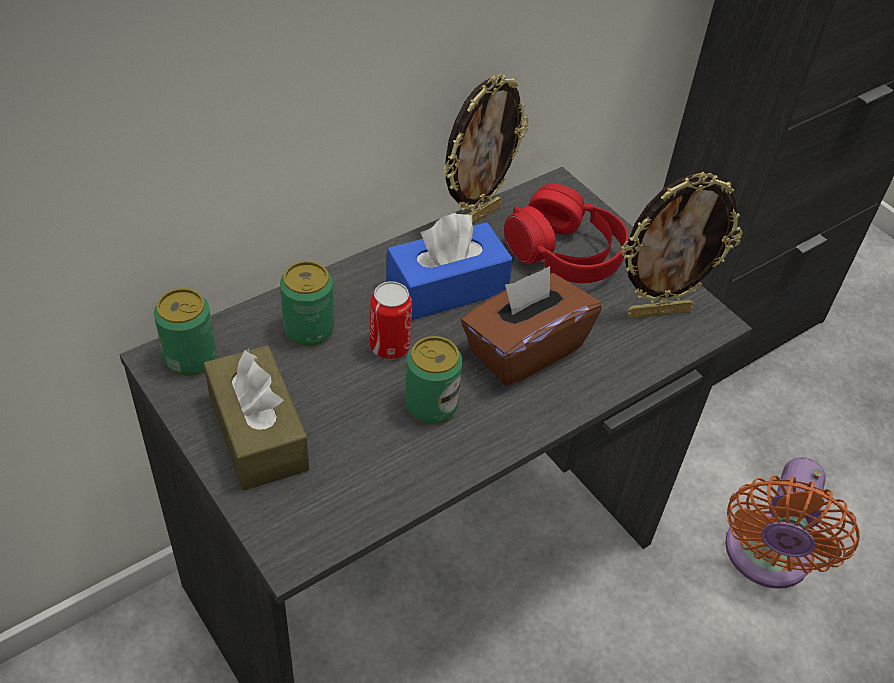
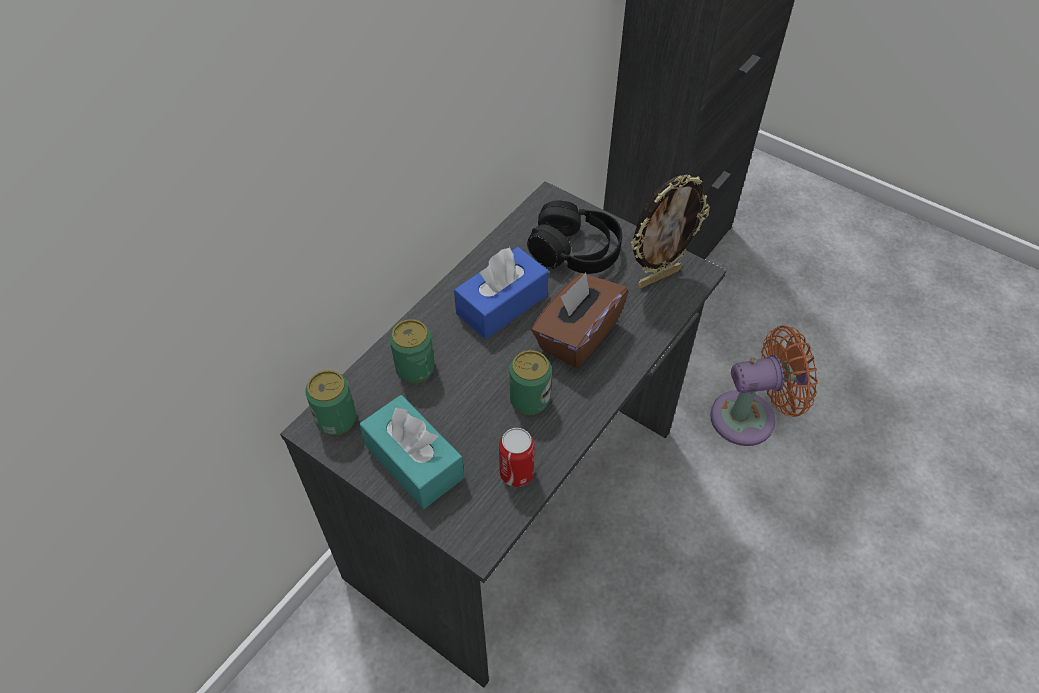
camera: 15 degrees left, 5 degrees up
(258, 433) = (414, 461): brown tissue box -> turquoise tissue box
(390, 346) = (480, 363): can -> can (516, 473)
(476, 217) = (499, 241): picture frame -> none
(565, 253) = (575, 251): red headphones -> black headphones
(765, 558) = (750, 417): orange fan -> orange fan turned 105 degrees counterclockwise

